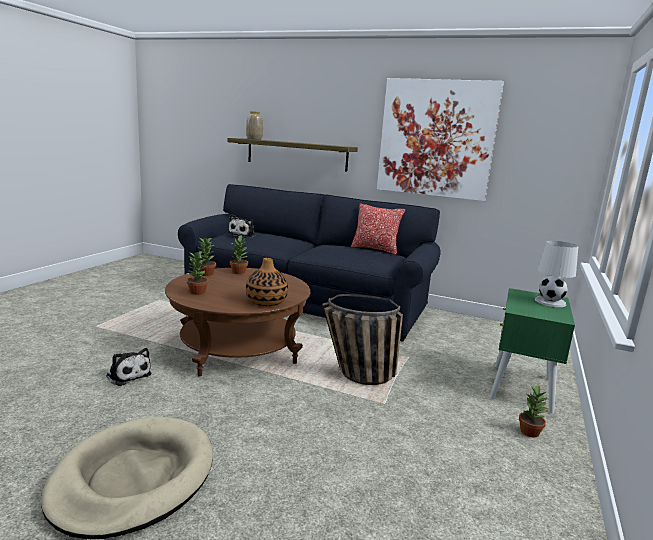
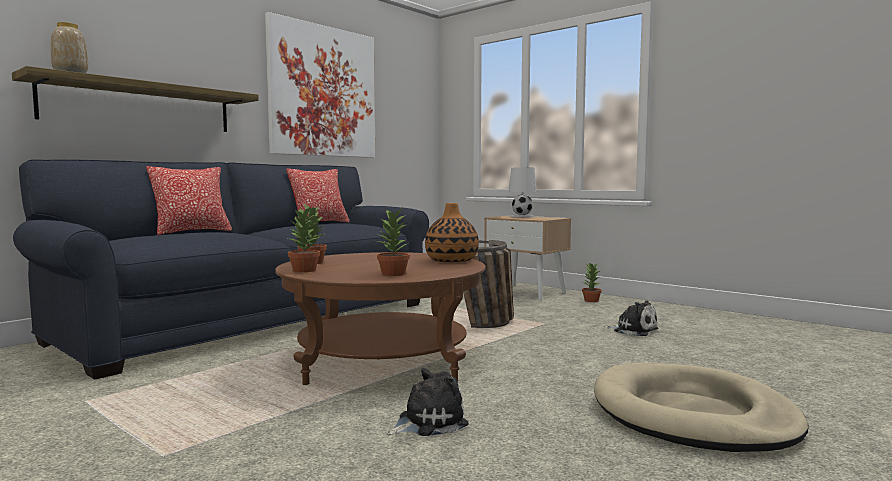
camera: 70 degrees left, 10 degrees down
(243, 235) = (159, 237): plush toy -> plush toy (633, 330)
(284, 235) = (192, 232): none -> pillow
(522, 387) = (526, 292): green nightstand -> beige nightstand

